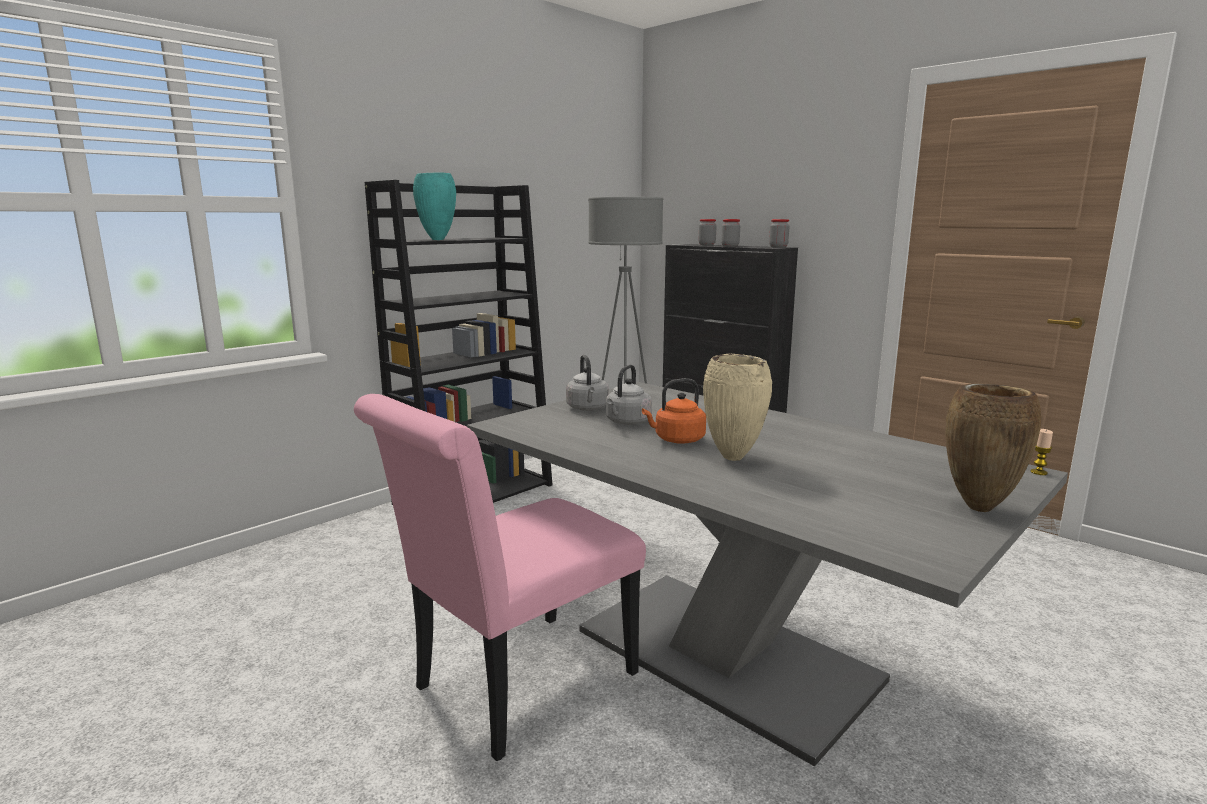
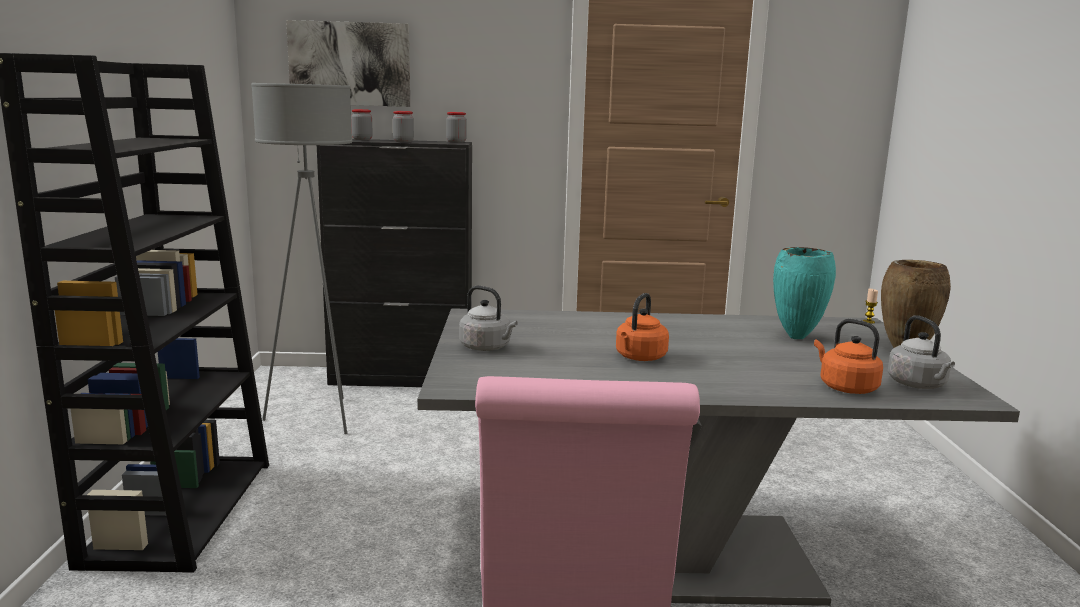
camera: 45 degrees left, 0 degrees up
(436, 240) = (126, 147): turquoise vase -> turquoise vase (796, 338)
(627, 422) = (559, 352): grey kettle -> grey kettle (918, 385)
(711, 181) = (350, 64): none -> picture
(734, 458) = (715, 361): beige vase -> none
(800, 509) = (845, 387): none -> orange kettle

